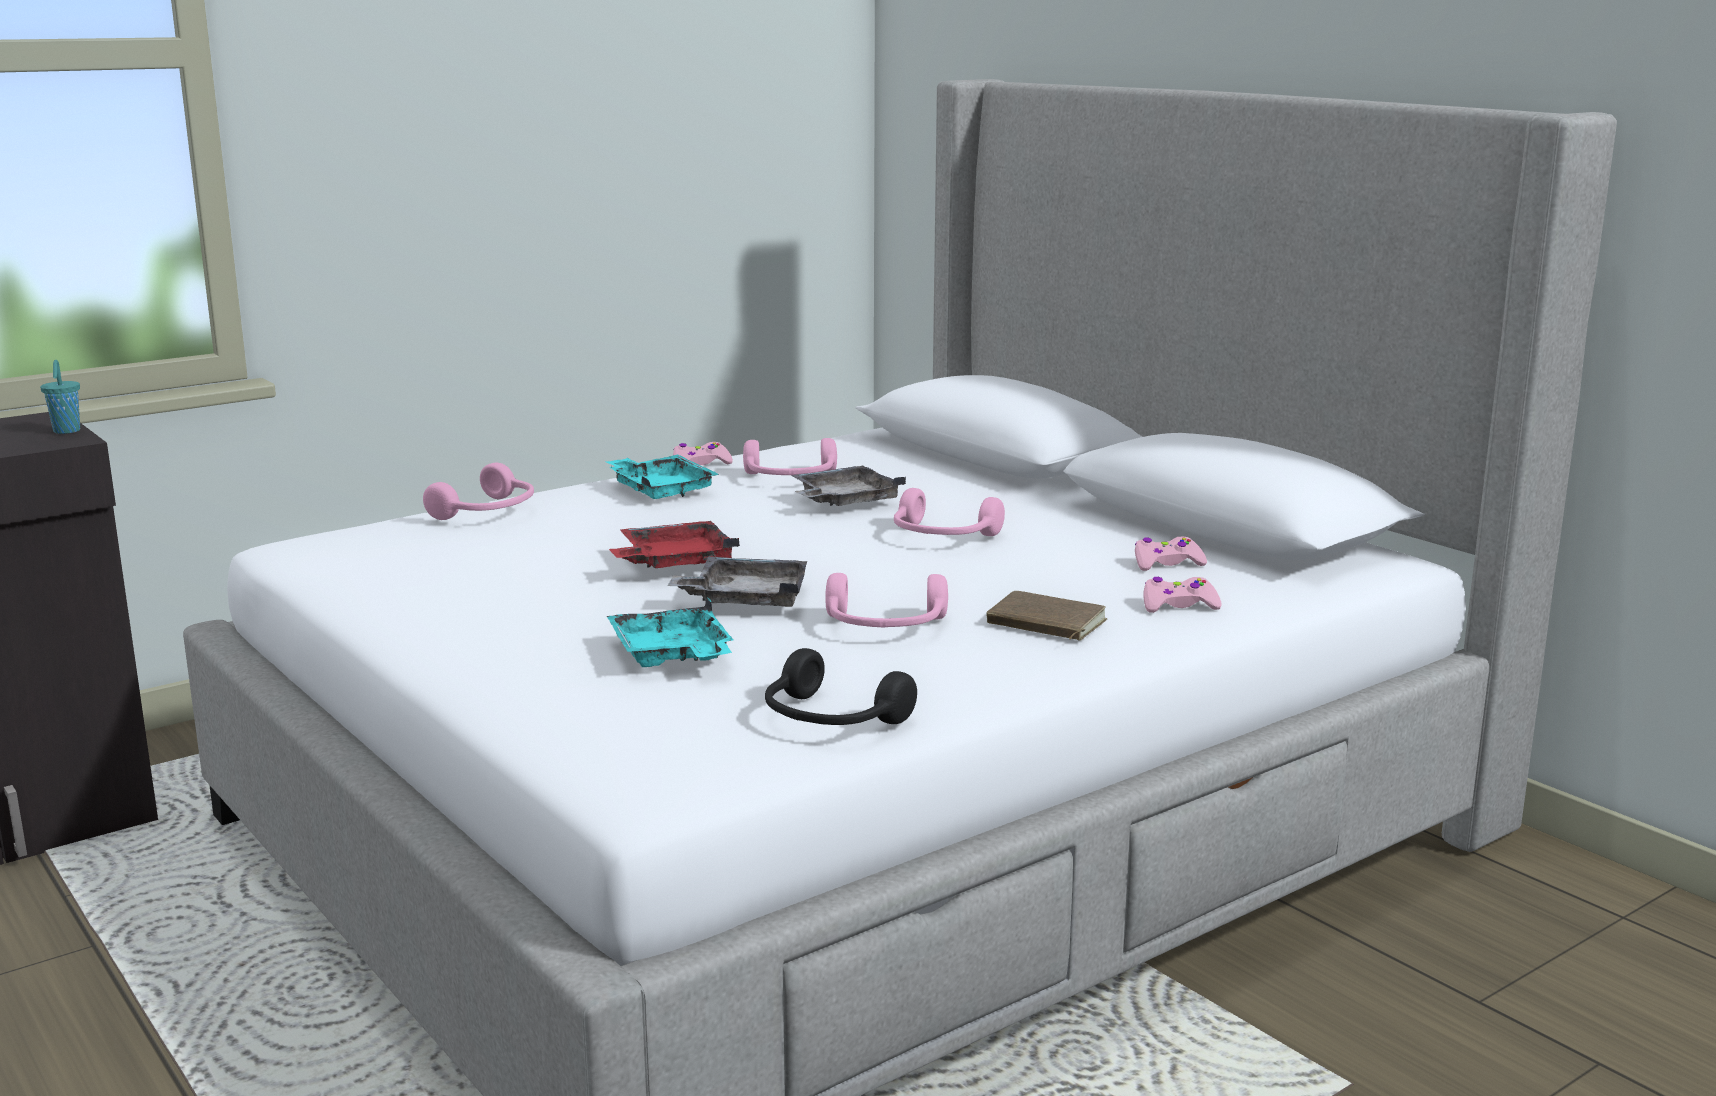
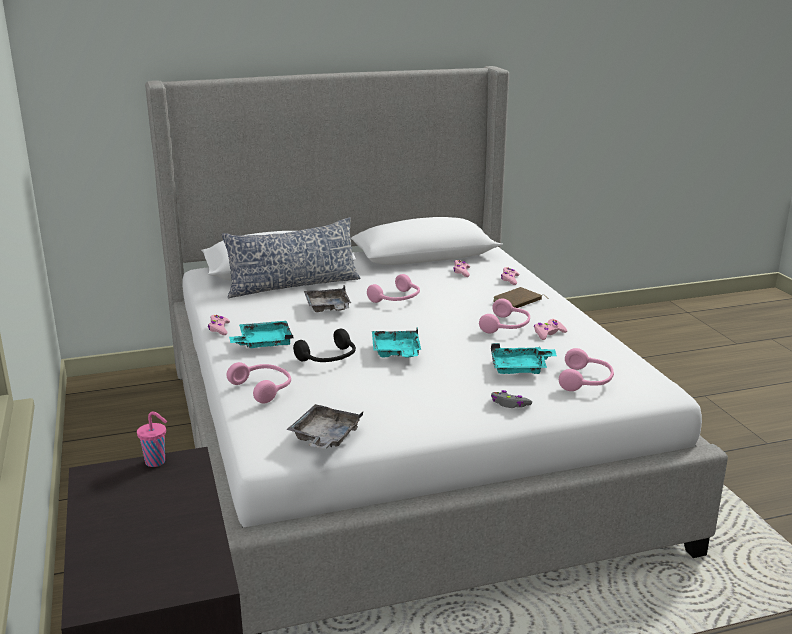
camera: 70 degrees left, 5 degrees up
(66, 431) = (156, 462): turquoise cup -> pink cup
(500, 661) = (509, 404): none -> grey game controller
(674, 562) = (396, 352): red tray -> turquoise tray
(745, 599) = (456, 346): grey tray -> grey tray (325, 437)
(790, 478) = (273, 313): pink headphones -> pink headphones (586, 381)
(830, 720) = (602, 350): black headphones -> black headphones (329, 359)
(880, 664) = (548, 333): none -> pink game controller
(932, 471) = (293, 285): none -> pillow

